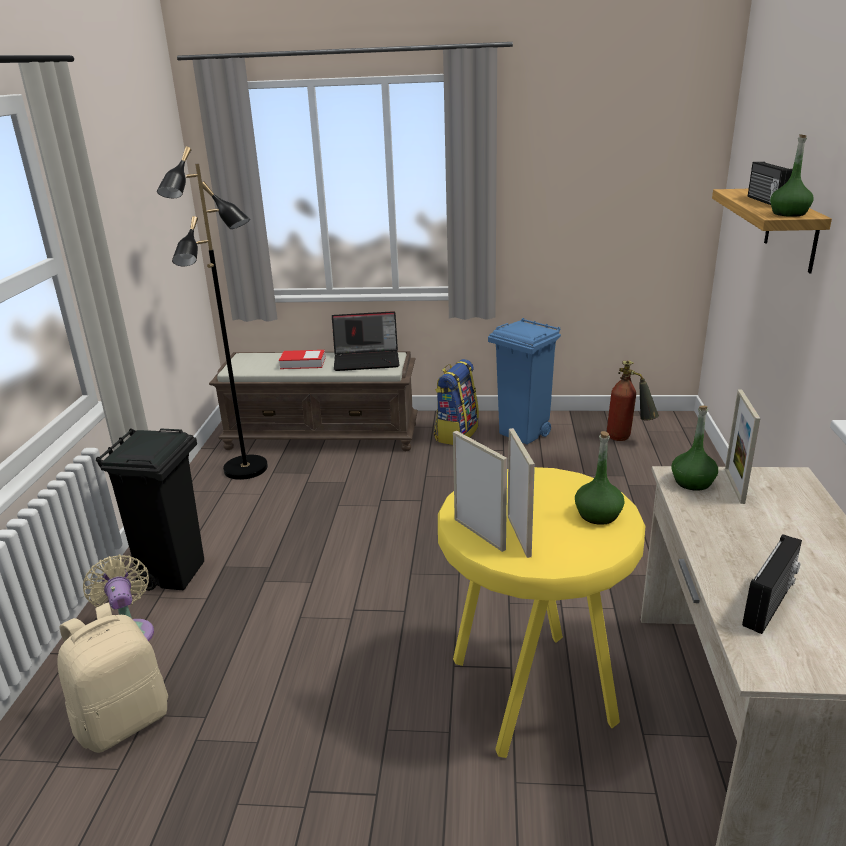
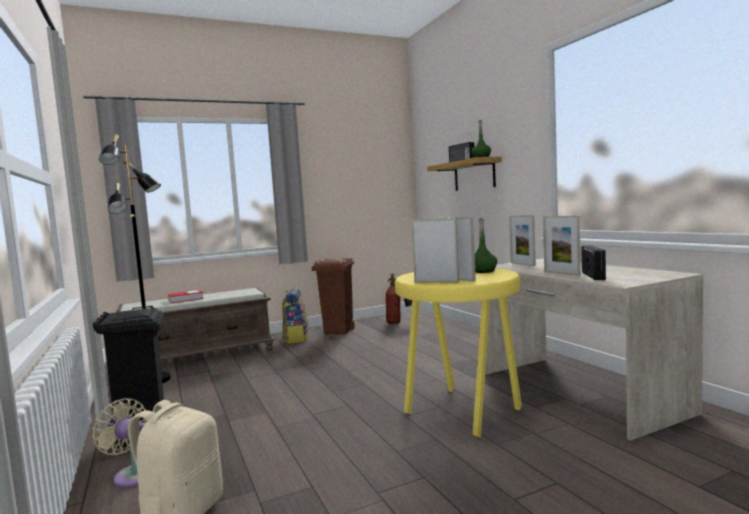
camera: 30 degrees left, 20 degrees down
(367, 360) = (233, 292): laptop -> none
(524, 434) = (339, 331): blue trash can -> brown trash can
(692, 482) = (503, 266): green bottle -> none
(735, 563) = (561, 273): none -> picture frame

